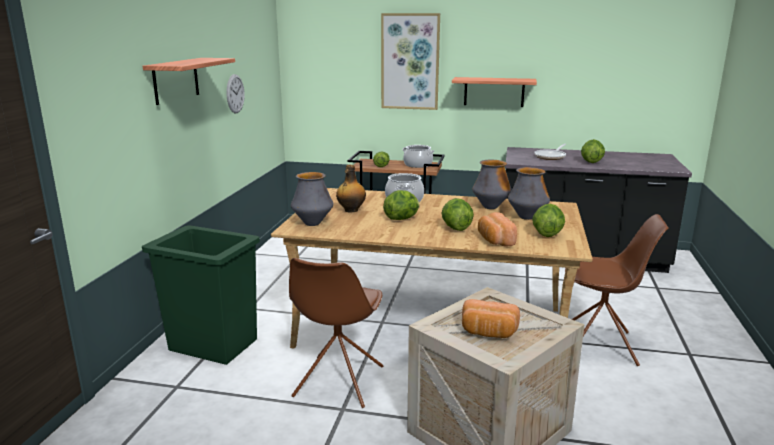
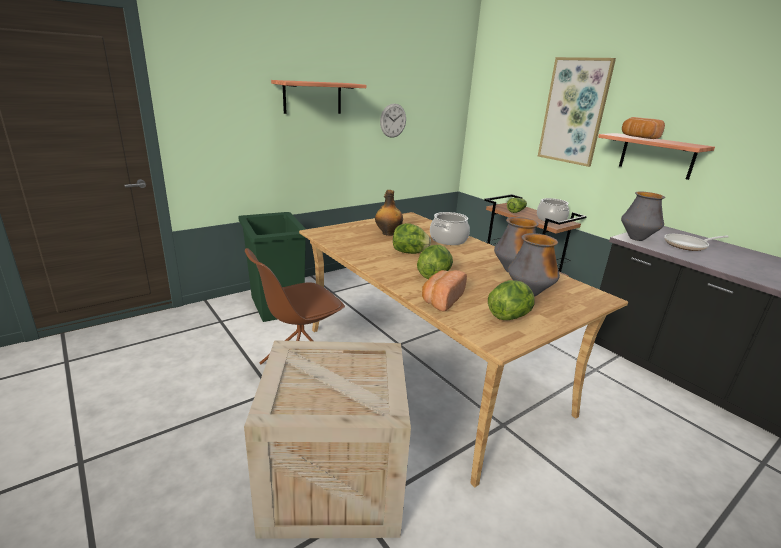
camera: 40 degrees right, 5 degrees up
(312, 223) = (339, 233): vase -> vase (636, 238)
(488, 333) = (313, 381): bread -> bread (638, 137)
(590, 162) = (733, 265): lettuce -> none
(600, 345) = (571, 480): brown chair -> none

